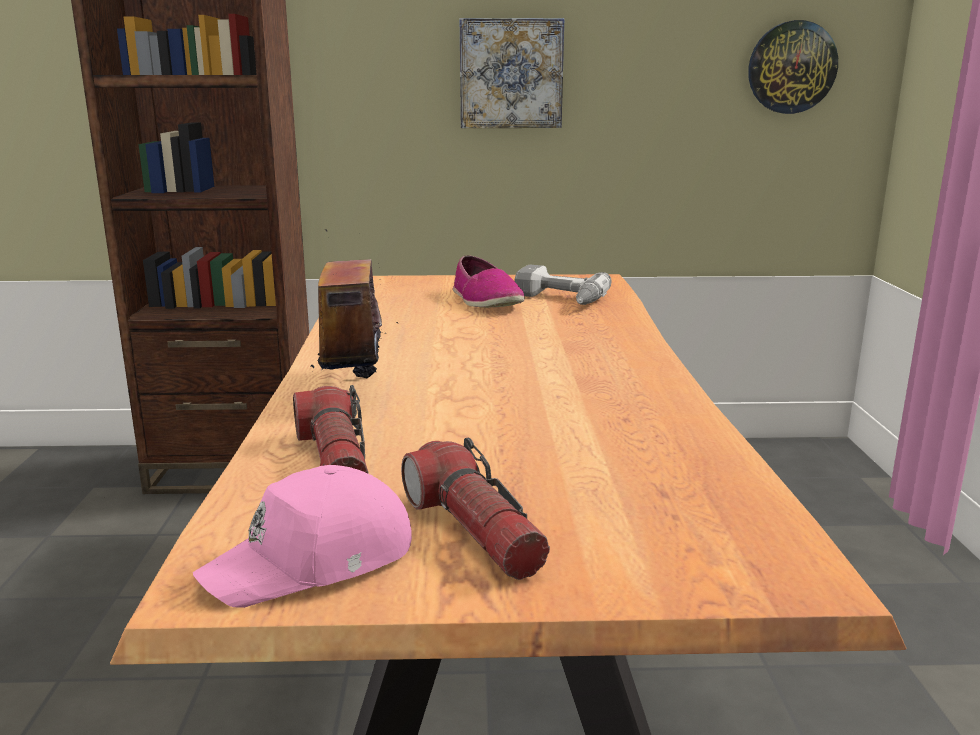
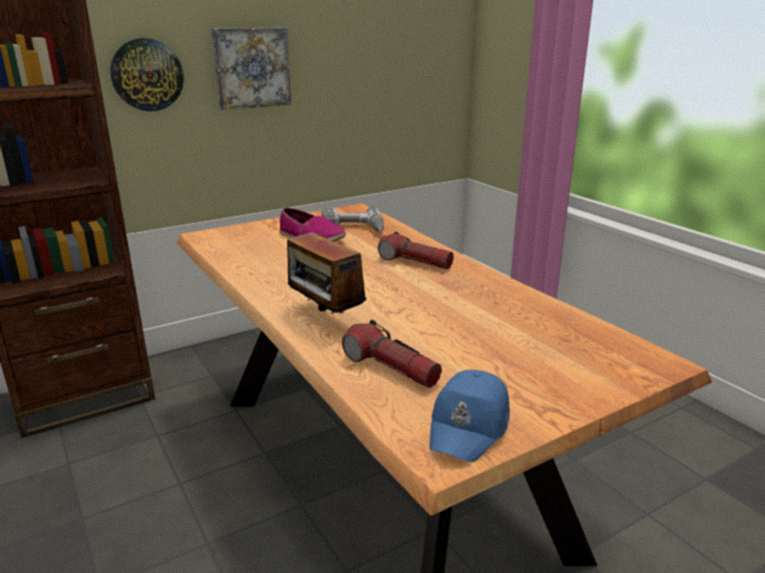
camera: 30 degrees left, 5 degrees up
(314, 562) = (470, 426): pink cap -> blue cap
(474, 530) = (516, 385): flashlight -> flashlight (414, 262)
(791, 67) = (419, 56): wall clock -> wall clock (147, 75)

